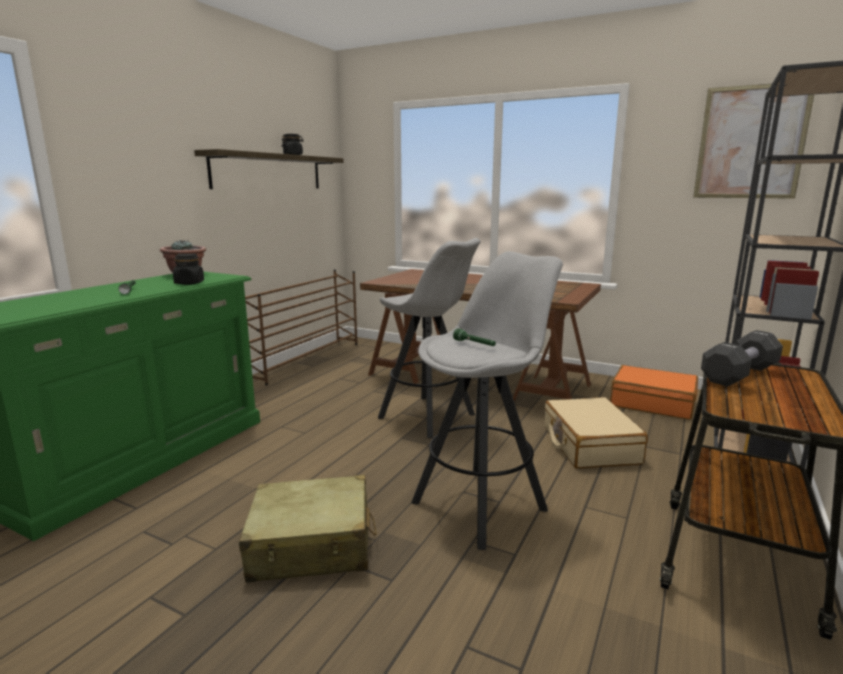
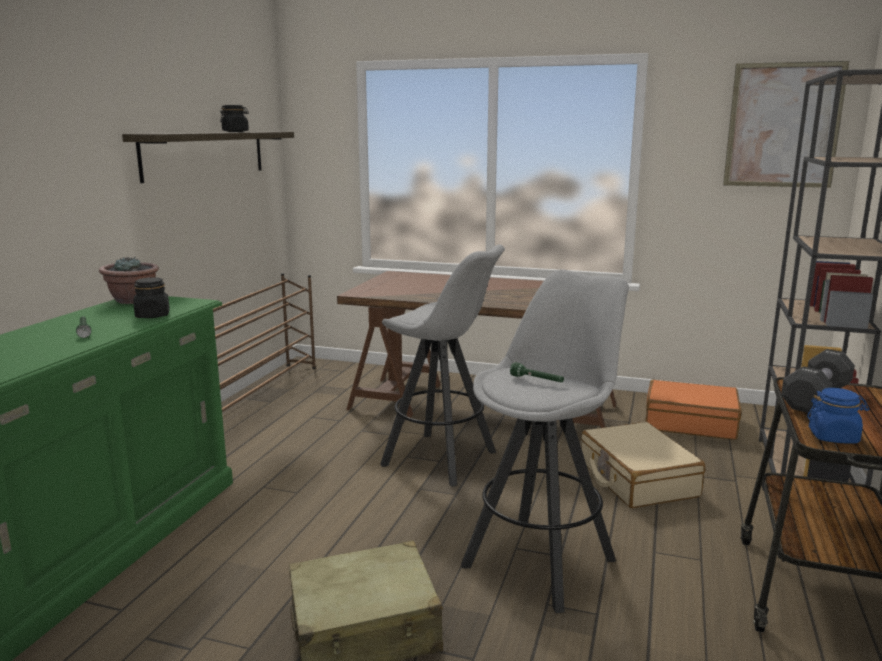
camera: 10 degrees left, 0 degrees up
(743, 408) = (833, 437): none -> blue jar

